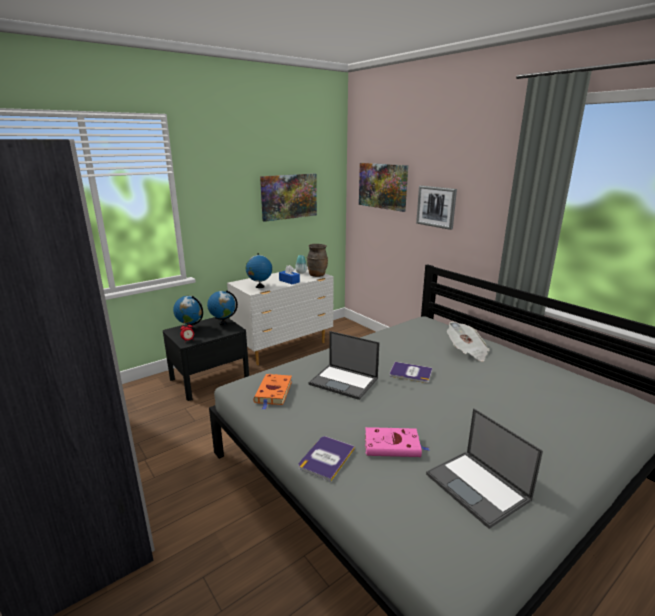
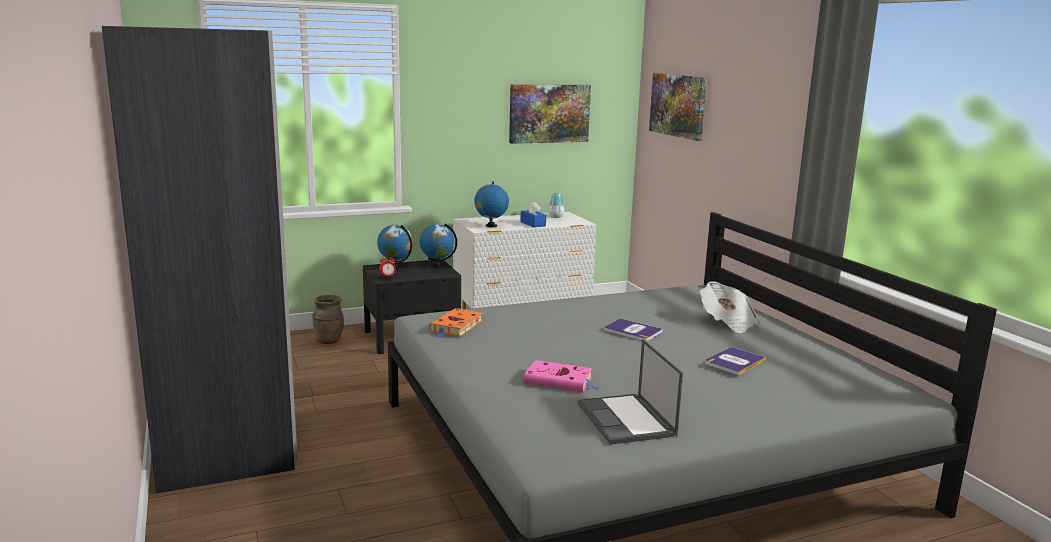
camera: 15 degrees right, 5 degrees down
(317, 275) = (575, 221): brown vase -> brown vase (329, 341)
(326, 458) = (479, 378): book -> book (734, 362)
(344, 381) = (544, 328): laptop -> none
(436, 207) = (735, 134): picture -> none

